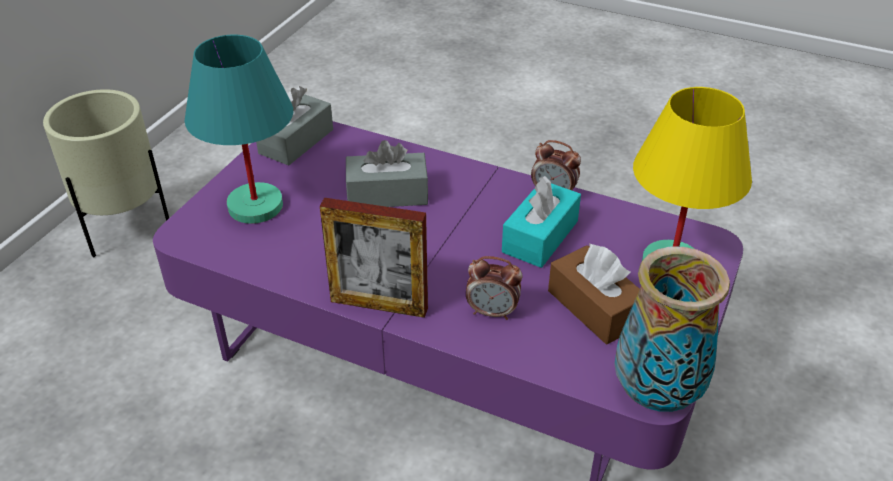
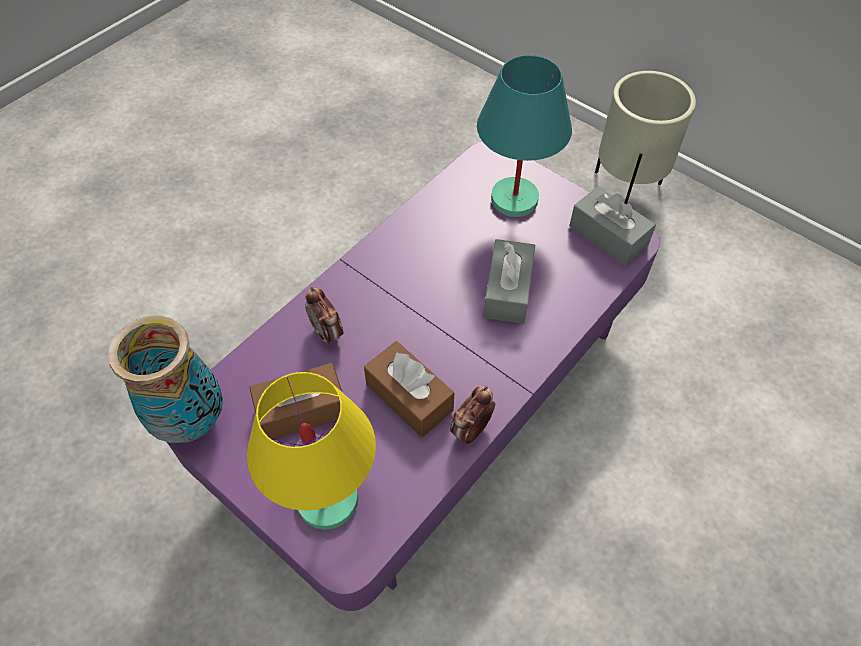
camera: 105 degrees right, 15 degrees up
(379, 305) = (365, 260): picture frame -> none
(492, 312) = (327, 333): alarm clock -> alarm clock turned 60 degrees counterclockwise
(540, 236) = (409, 397): turquoise tissue box -> brown tissue box

